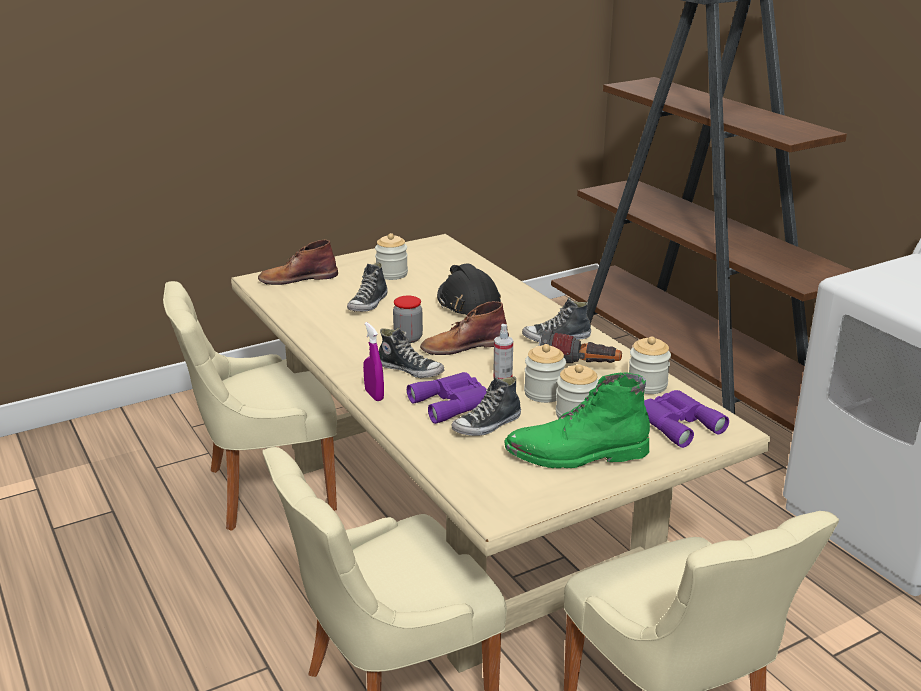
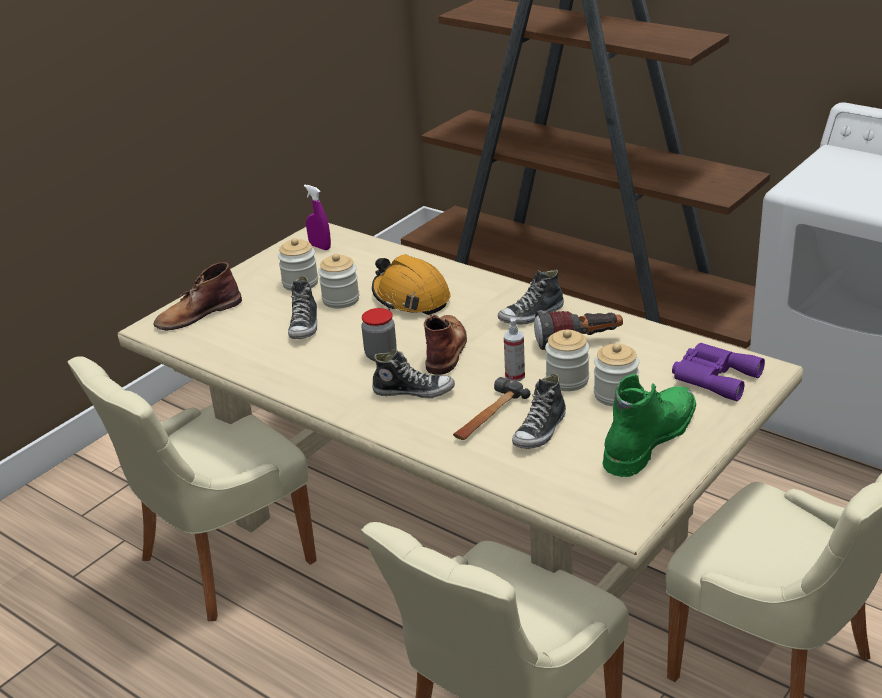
camera: 20 degrees left, 5 degrees up
(374, 395) = (399, 431): purple spray bottle -> purple spray bottle (320, 247)
(454, 403) = (488, 416): purple binoculars -> hammer
(463, 345) = (445, 348): brown boot -> brown boot turned 135 degrees clockwise
(468, 303) = (411, 298): black hard hat -> orange hard hat
(576, 455) = (648, 438): green boot -> green boot turned 150 degrees clockwise
(647, 385) = (656, 344): jar -> jar (341, 299)

